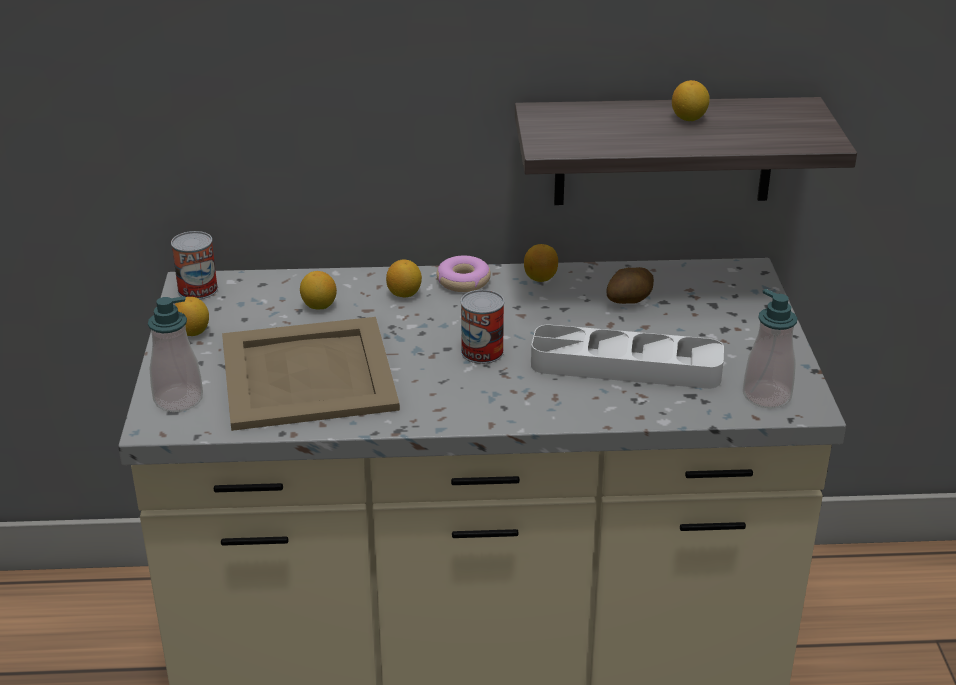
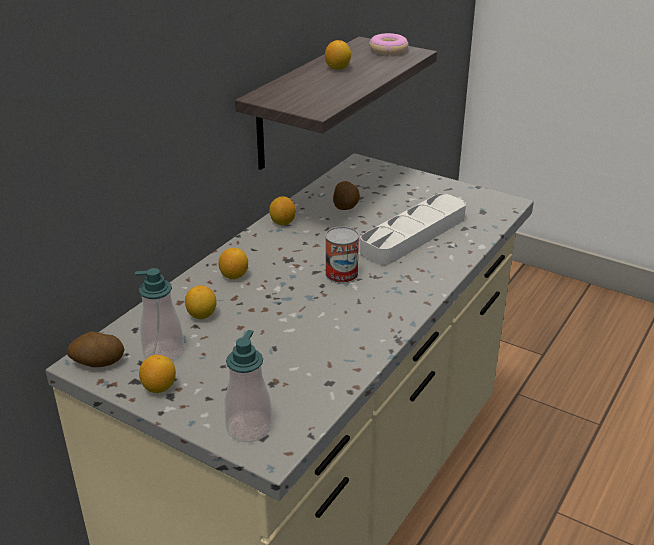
camera: 55 degrees left, 0 degrees up
(197, 289) = (97, 362): can -> potato
(309, 374) = (287, 352): beige tray -> none
(463, 281) = (249, 249): donut -> donut (388, 50)
(766, 396) = (487, 208): soap dispenser -> soap dispenser (164, 352)

